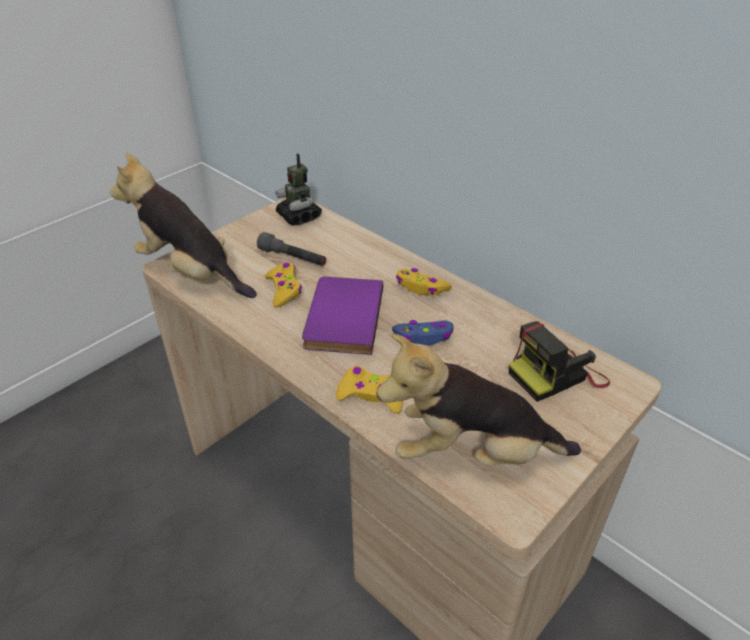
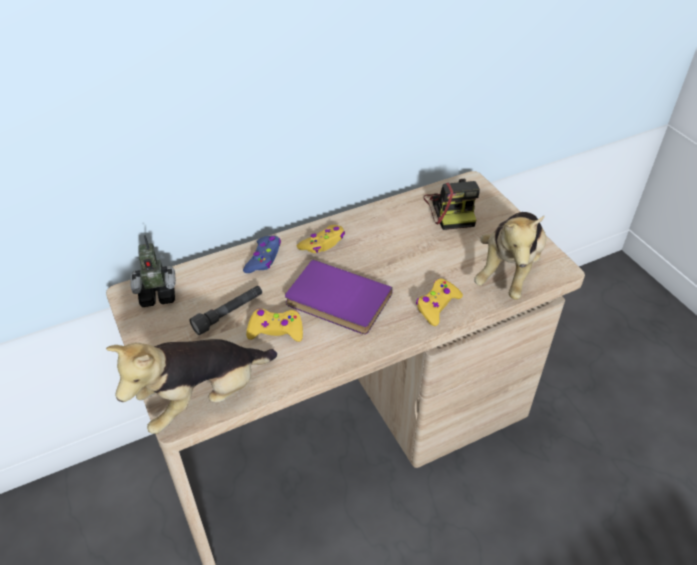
camera: 70 degrees left, 5 degrees up
(424, 337) = (384, 260): blue game controller -> blue game controller (263, 258)

